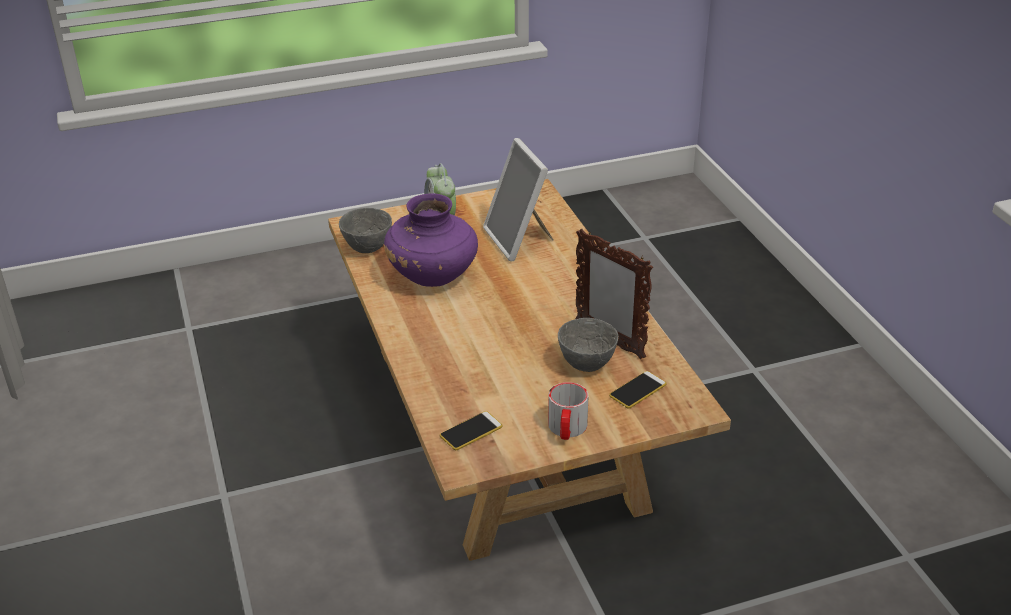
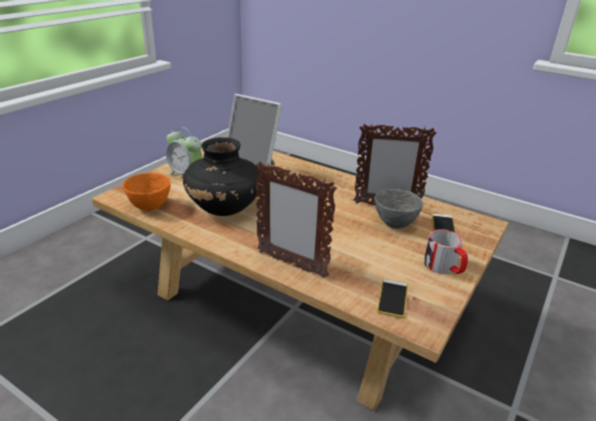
camera: 40 degrees left, 5 degrees down
(366, 248) = (149, 207): grey bowl -> orange bowl
(424, 359) = (291, 264): none -> picture frame
(433, 276) = (224, 208): purple vase -> black vase

